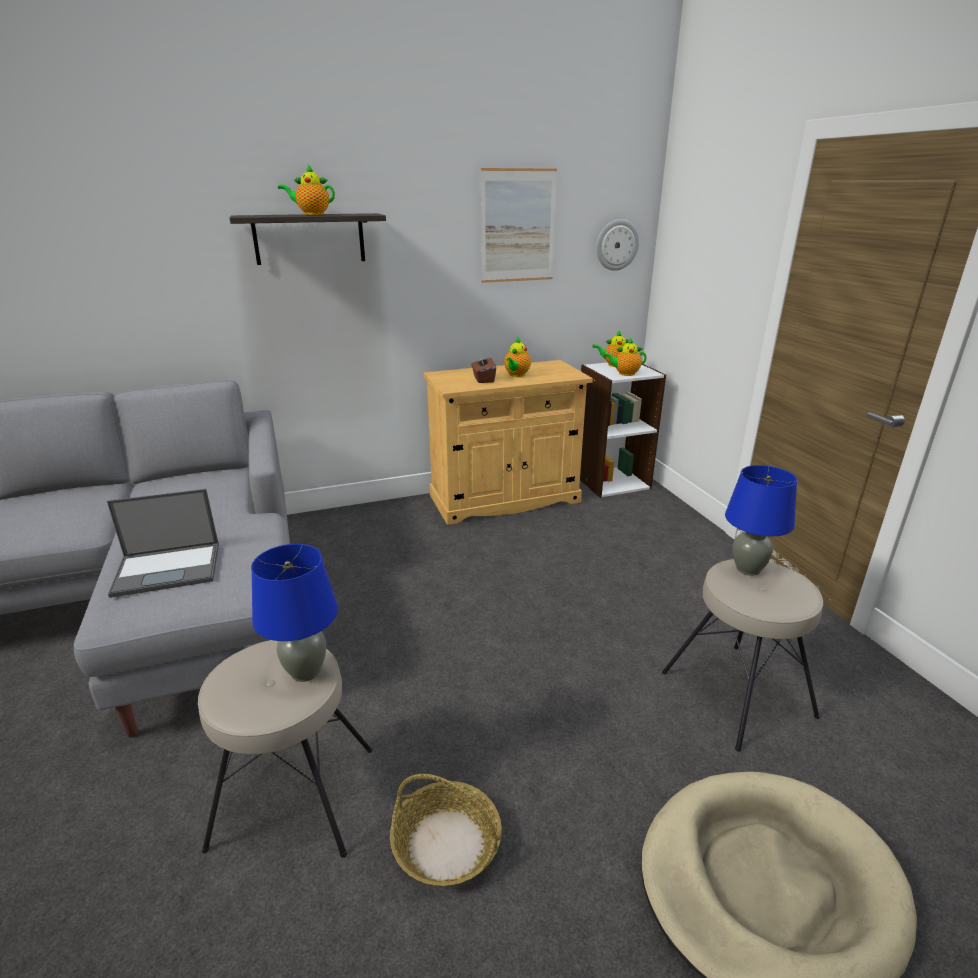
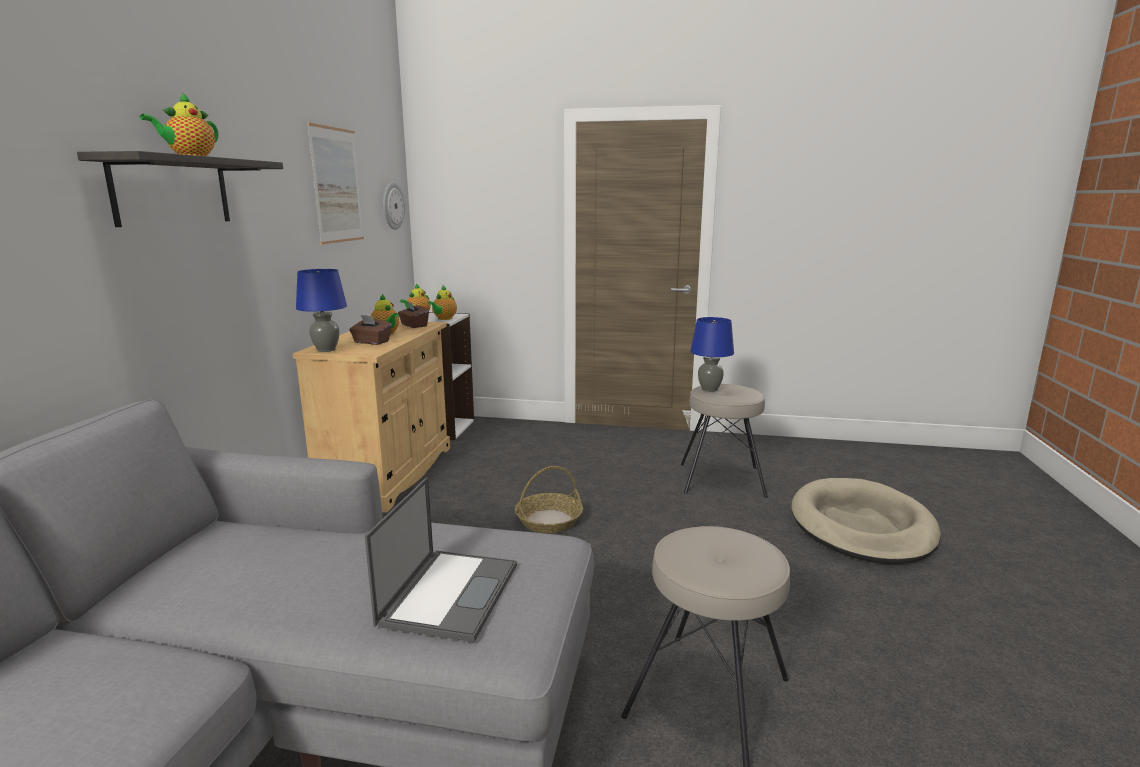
camera: 60 degrees left, 10 degrees down
(305, 672) = (723, 536): blue table lamp -> blue table lamp (326, 350)
(447, 844) = (794, 624): basket -> basket (549, 520)
(558, 373) = (413, 325): none -> brown tissue box

